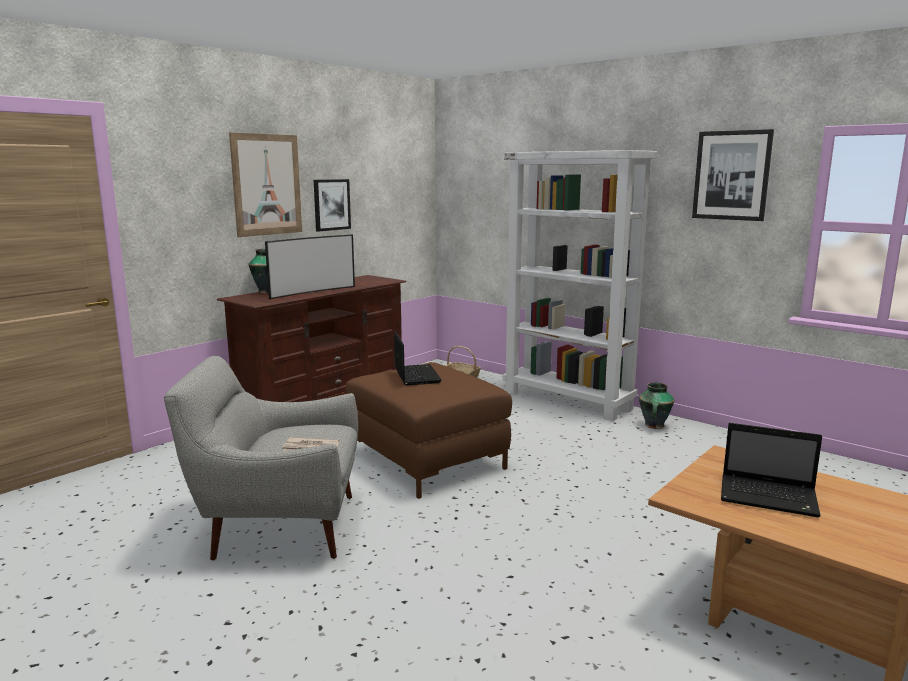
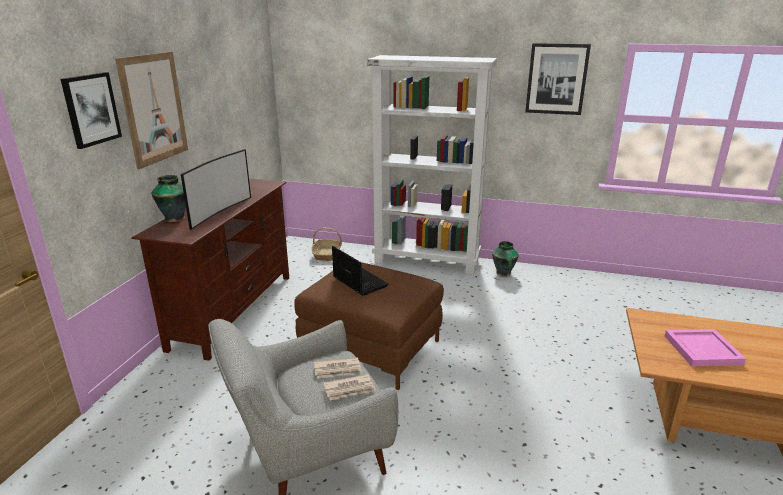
camera: 25 degrees left, 10 degrees up
(318, 434) = (338, 370): none -> newspaper
(331, 204) = (206, 117): picture -> picture (91, 109)
(770, 497) = (702, 349): laptop -> pink tray

